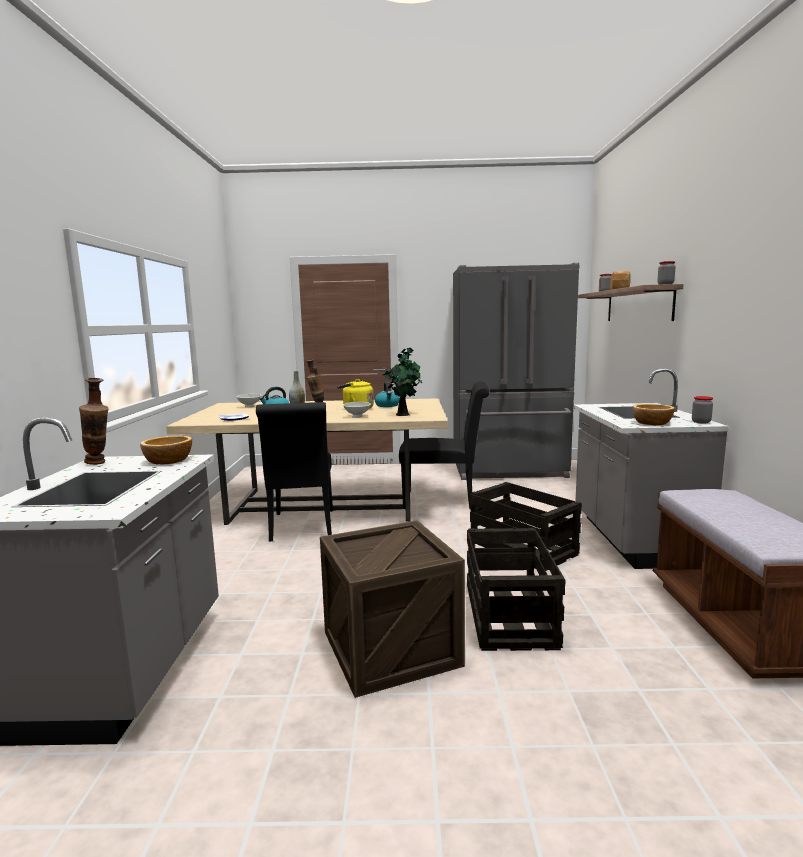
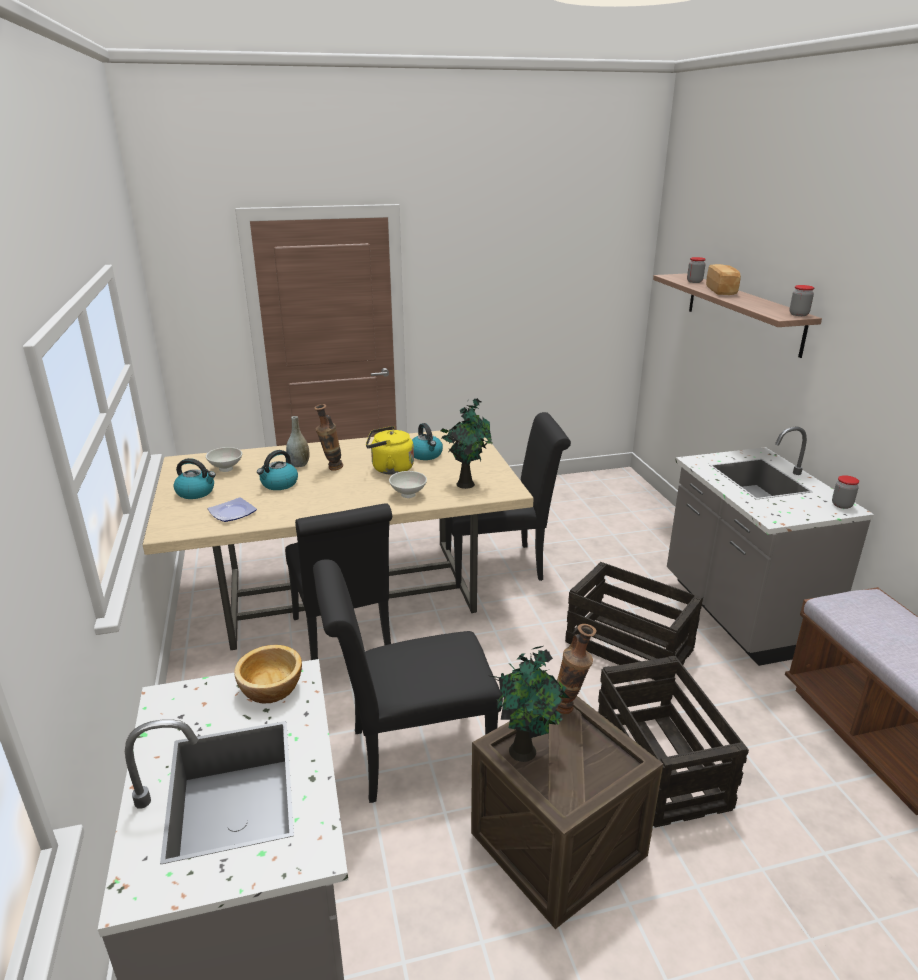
camera: 15 degrees left, 15 degrees up
(99, 463) = (175, 710): vase -> vase (570, 708)
(221, 412) = (196, 492): none -> kettle
(309, 586) = (410, 755): none -> black chair
(358, 546) = (525, 751): none -> potted plant
(509, 470) = (555, 496): grey fridge -> none
(652, 423) = (794, 512): bowl -> none

